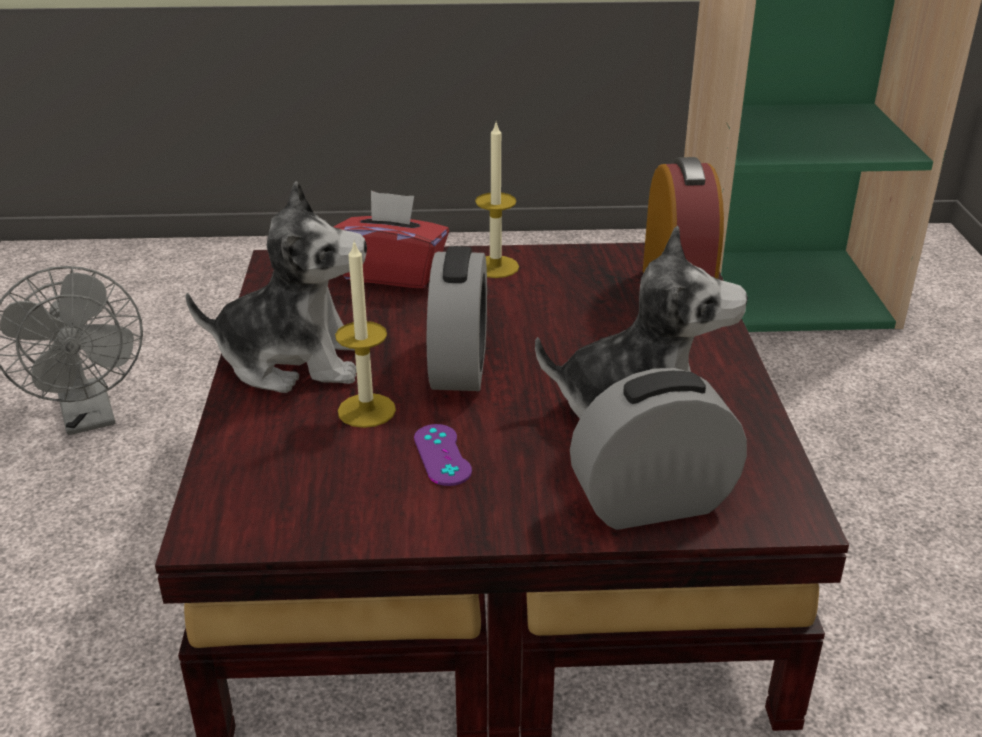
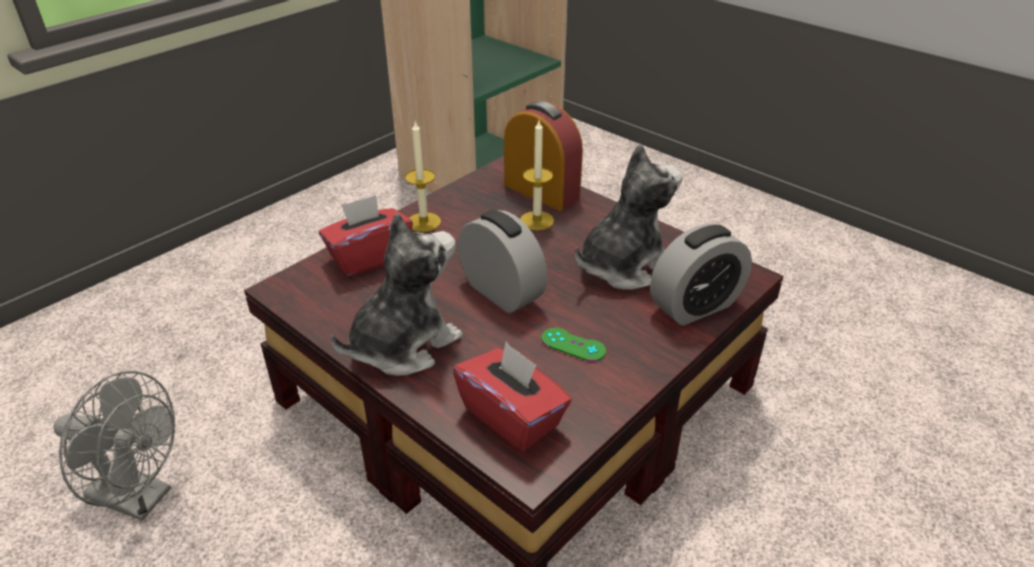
camera: 45 degrees left, 5 degrees up
(273, 478) = (512, 417): none -> red tissue box
(366, 410) = (495, 346): candle -> candle (537, 220)
(442, 455) = (573, 345): purple game controller -> green game controller
(652, 503) = (695, 306): alarm clock -> alarm clock turned 150 degrees counterclockwise

